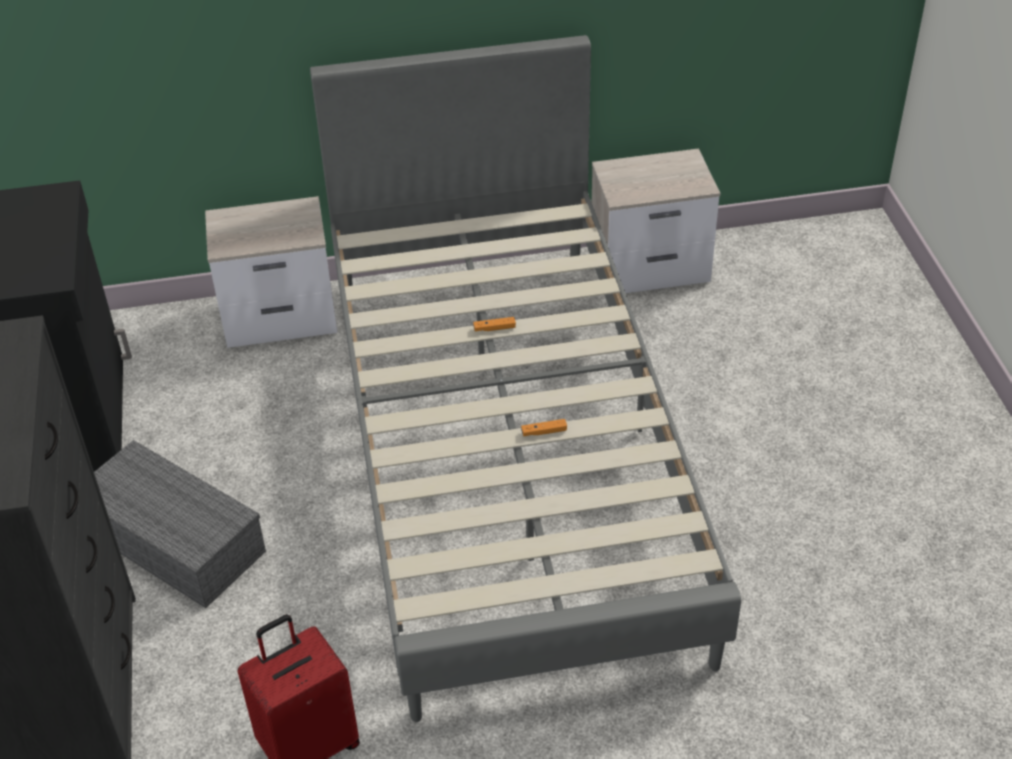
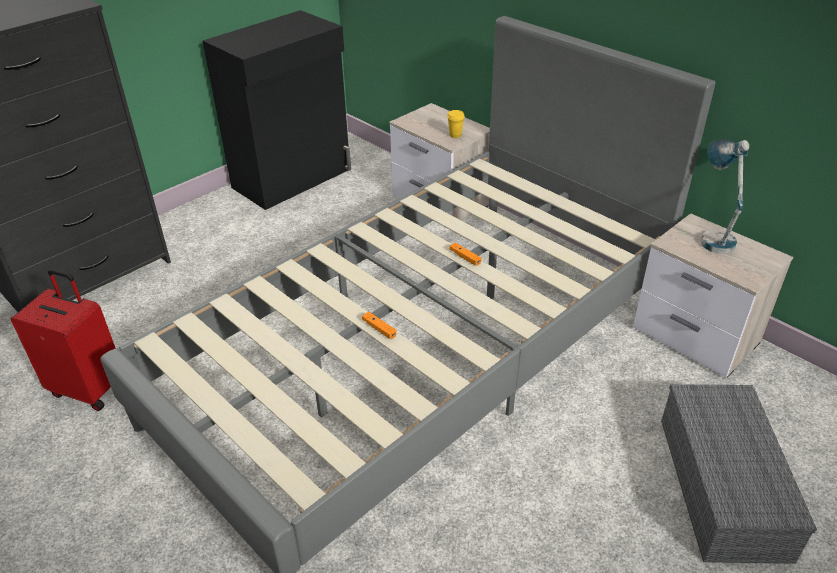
camera: 55 degrees right, 5 degrees down
(177, 540) = (225, 255): grey storage box -> grey storage box (725, 488)
(298, 227) = (455, 135): none -> yellow cup
(633, 169) = (712, 235): none -> table lamp

